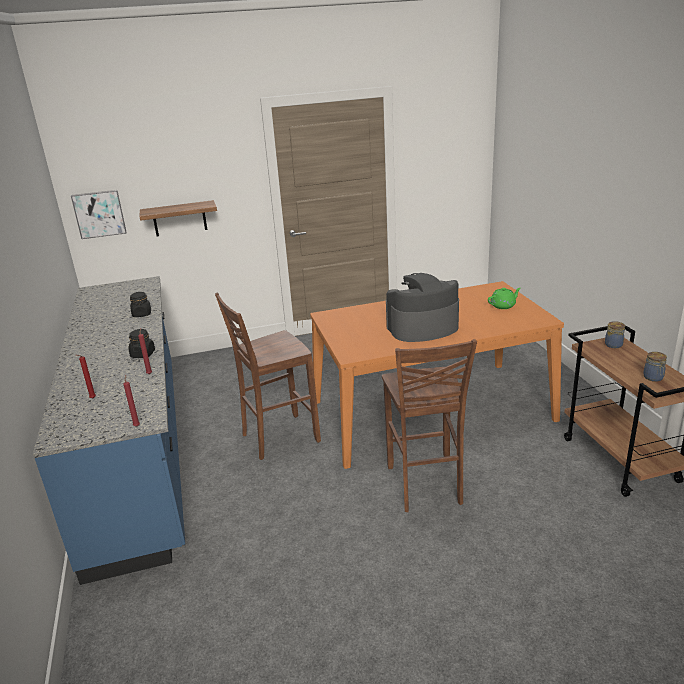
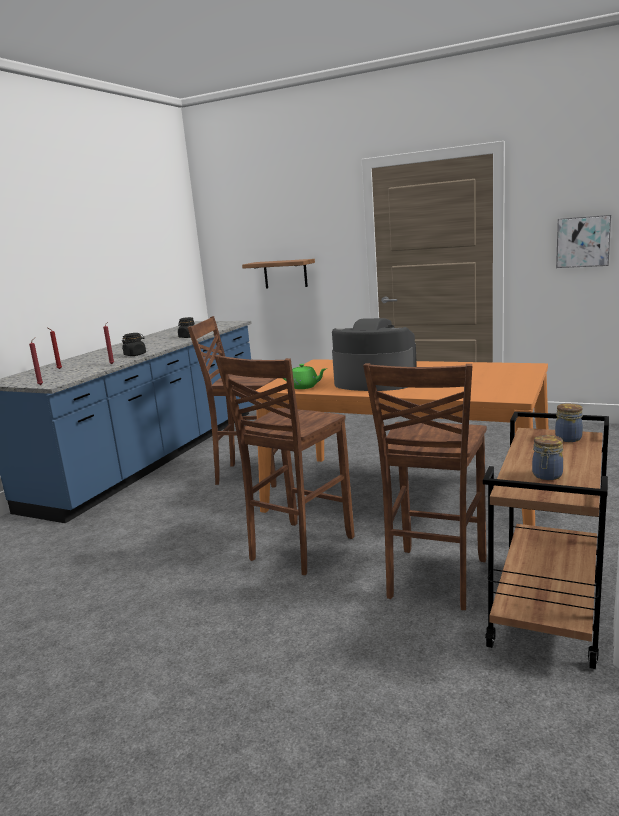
camera: 40 degrees right, 10 degrees down
(99, 214) = (226, 263): picture -> picture (583, 241)
(503, 306) = (496, 380): green teapot -> green teapot (304, 387)
(540, 467) = (433, 579): none -> brown stool

